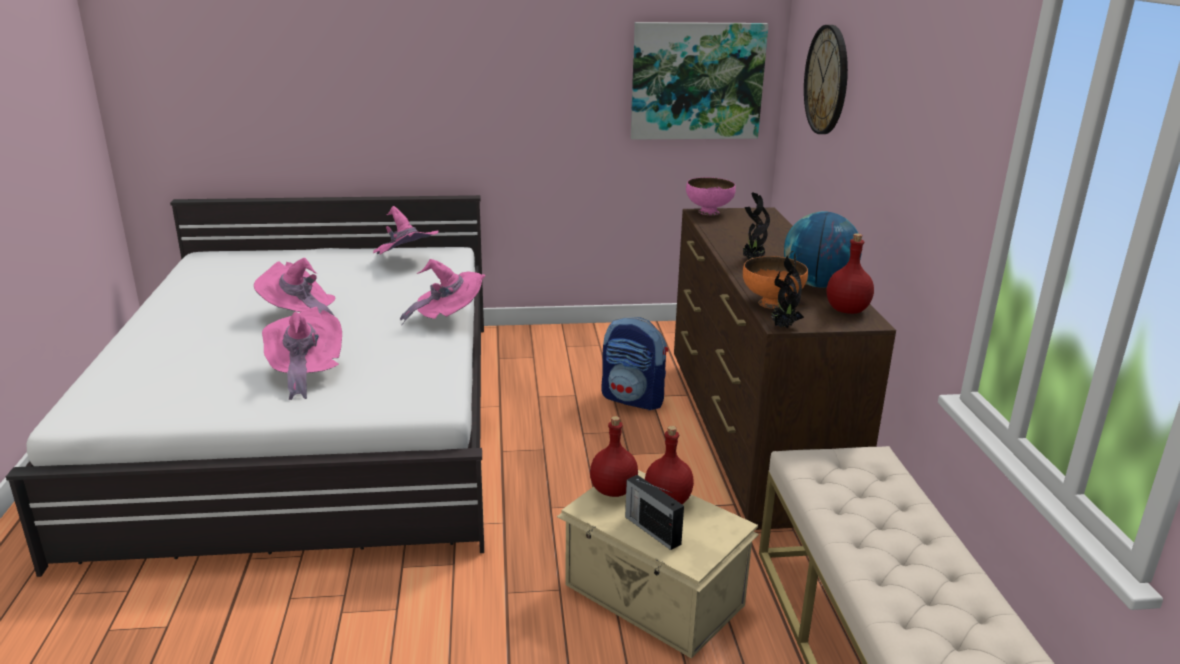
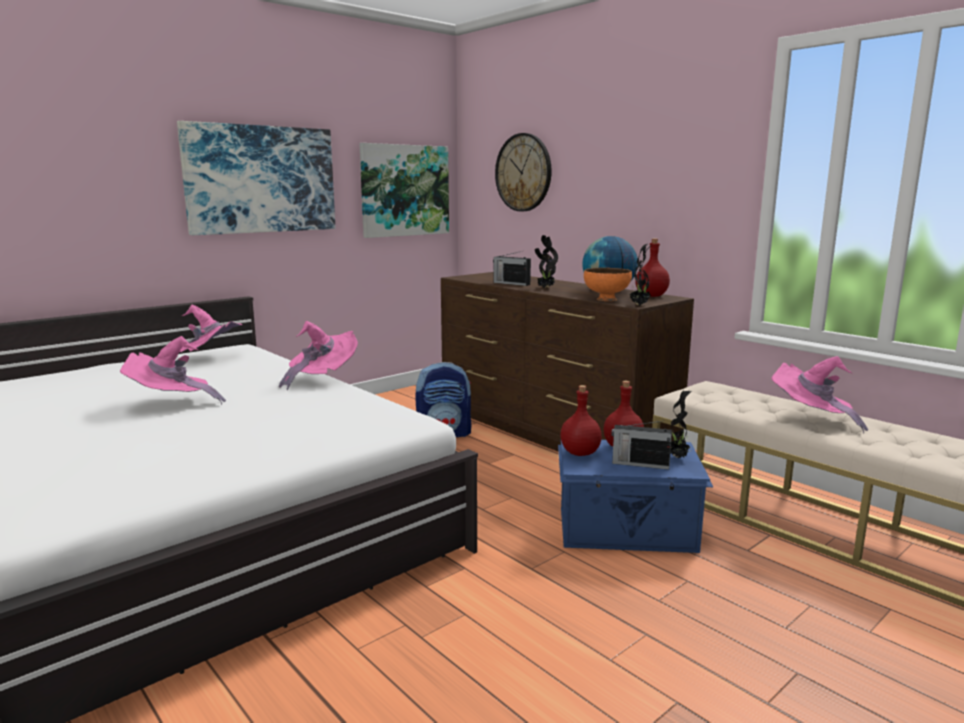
camera: 35 degrees left, 10 degrees down
(305, 373) = (256, 433): pink hat -> pink hat (811, 419)
(504, 67) = (261, 179): none -> picture
(653, 596) = (627, 531): beige storage box -> blue storage box
(706, 539) = (678, 457): none -> potted plant
(708, 212) = (462, 276): pink bowl -> none
(733, 240) = (511, 283): none -> radio

